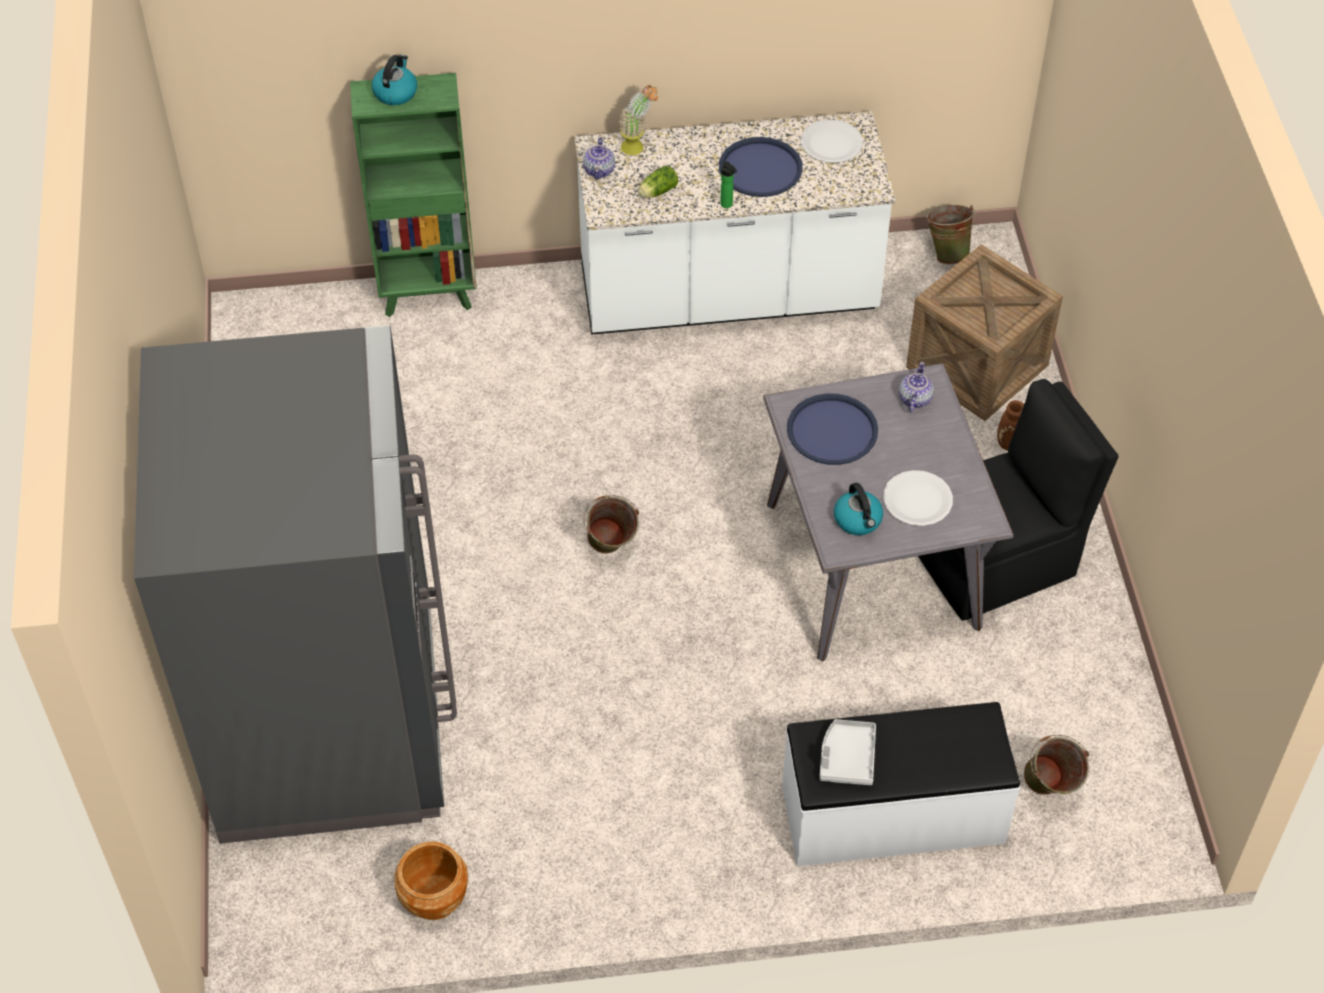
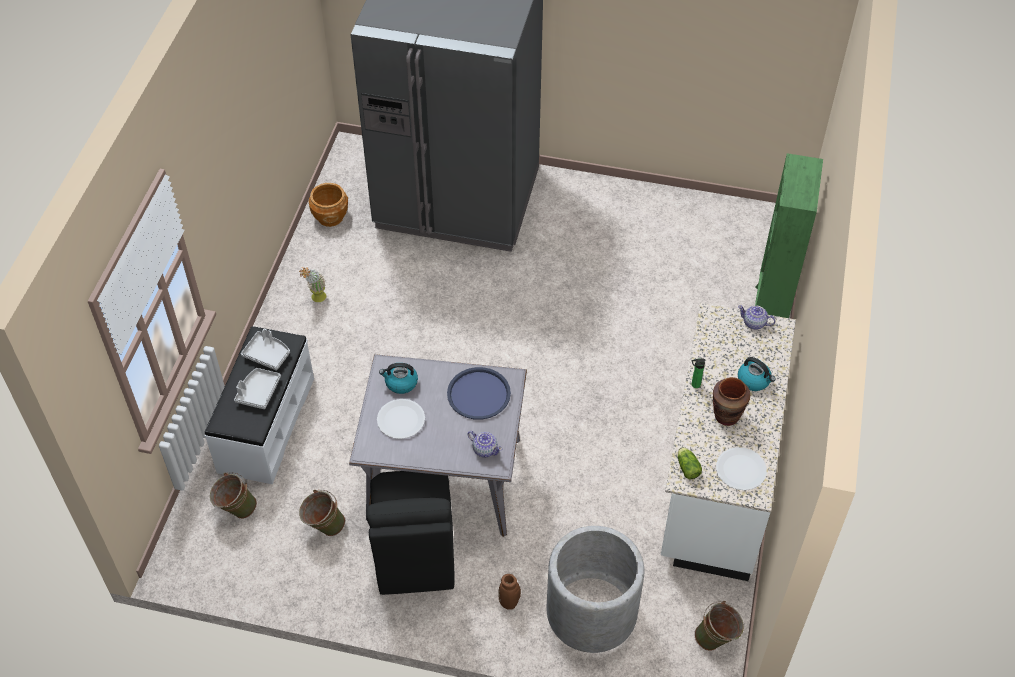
camera: 110 degrees right, 0 degrees up
(395, 92) = (804, 177): kettle -> kettle (754, 380)
(611, 550) = (517, 347): green bucket -> green bucket (324, 527)
(638, 148) = (771, 351): potted plant -> potted plant (316, 299)
(656, 192) = (721, 348): lettuce -> lettuce (687, 467)
(760, 168) = (726, 416): blue tray -> brown vase
(919, 741) = (258, 392): none -> grey tray
(977, 366) = (591, 612): crate -> grey planter

